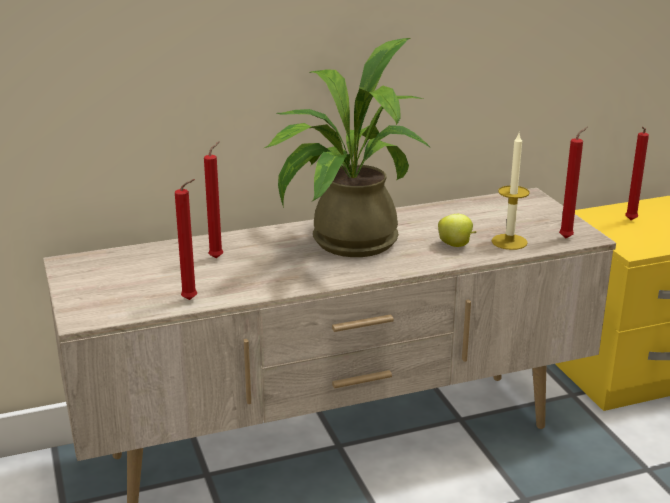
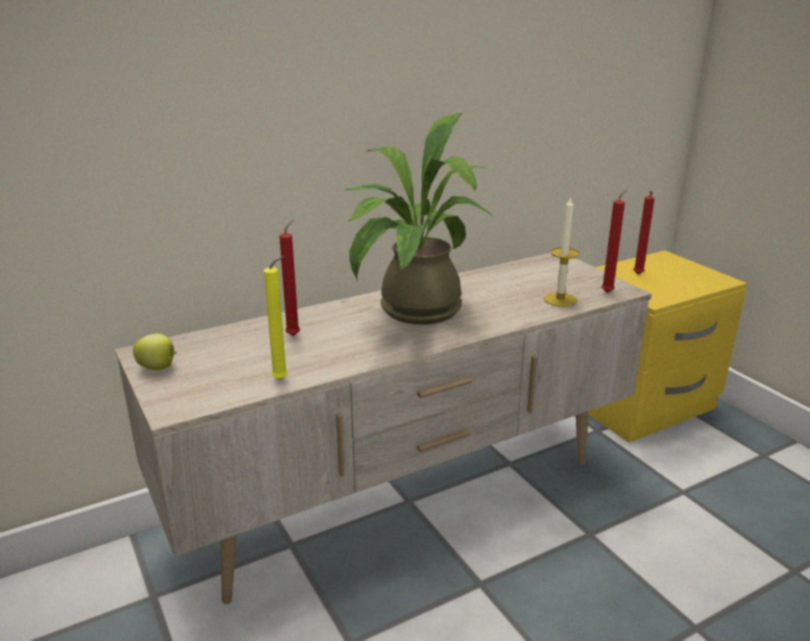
camera: 10 degrees left, 0 degrees up
(192, 300) = (283, 380): red candle -> yellow candle
(456, 245) = (514, 306): apple -> apple (158, 368)

